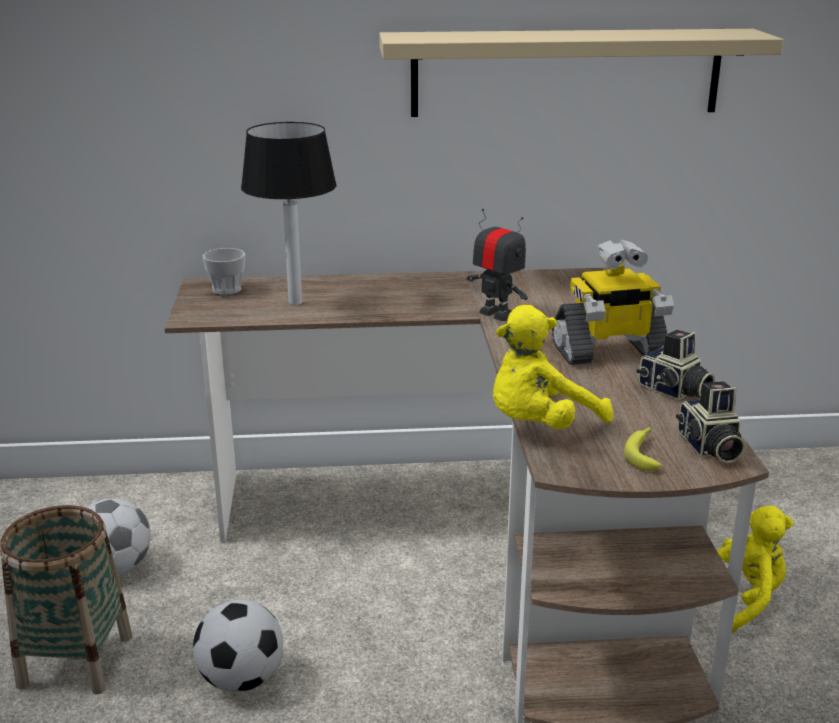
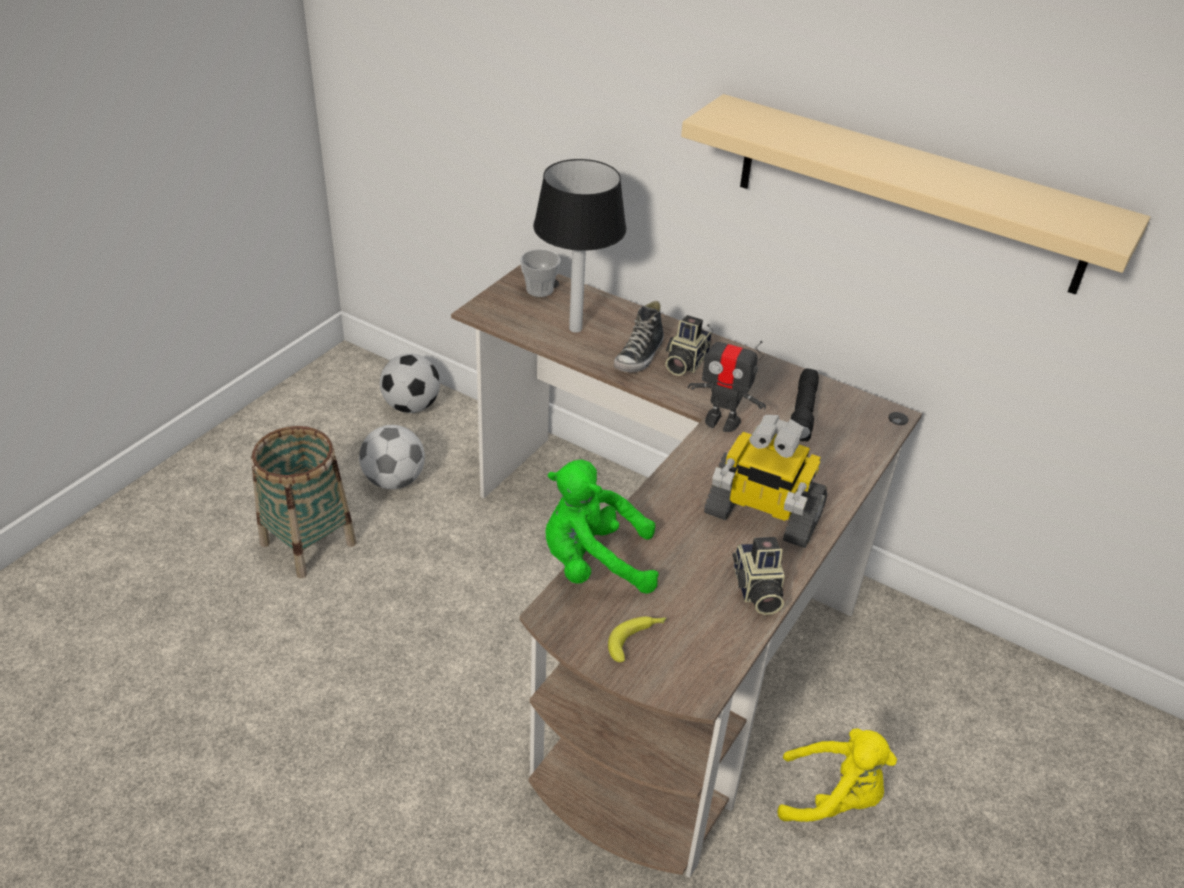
camera: 35 degrees right, 15 degrees up
(241, 679) = (389, 622): football -> football (411, 406)
(375, 301) = (639, 356): none -> shoe
(496, 314) = (722, 421): toy robot -> toy robot turned 120 degrees clockwise
(539, 425) = (594, 564): yellow plush toy -> green plush toy
(545, 291) = (803, 413): none -> black flashlight
(708, 448) = (697, 666): camera -> camera (684, 362)

